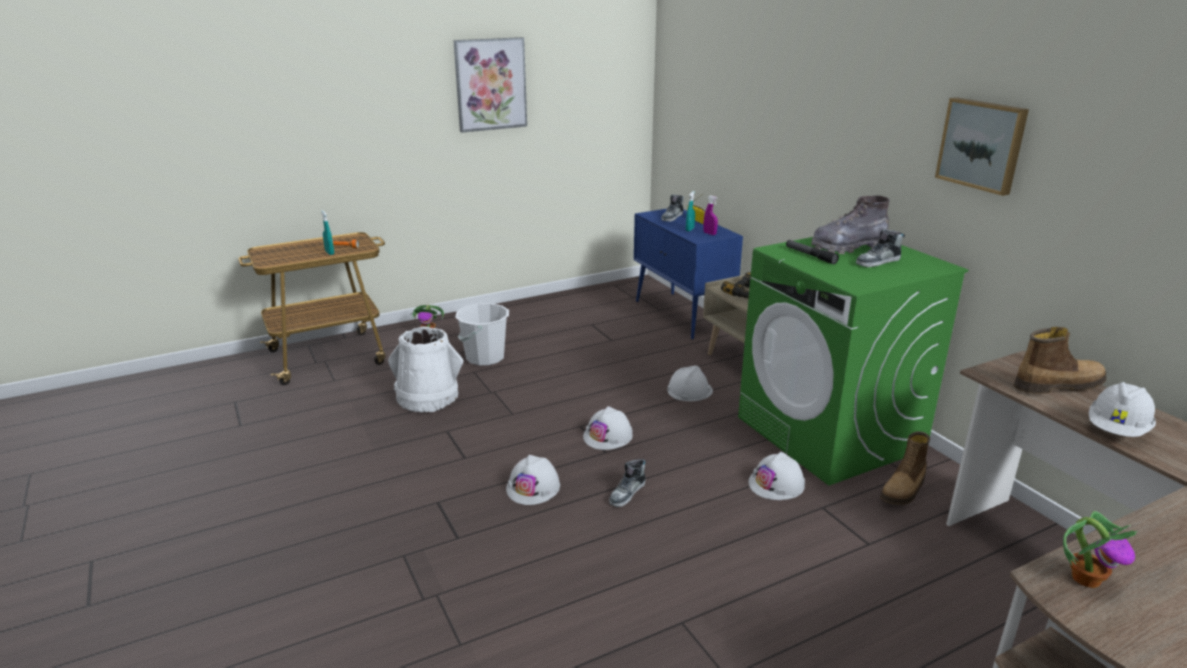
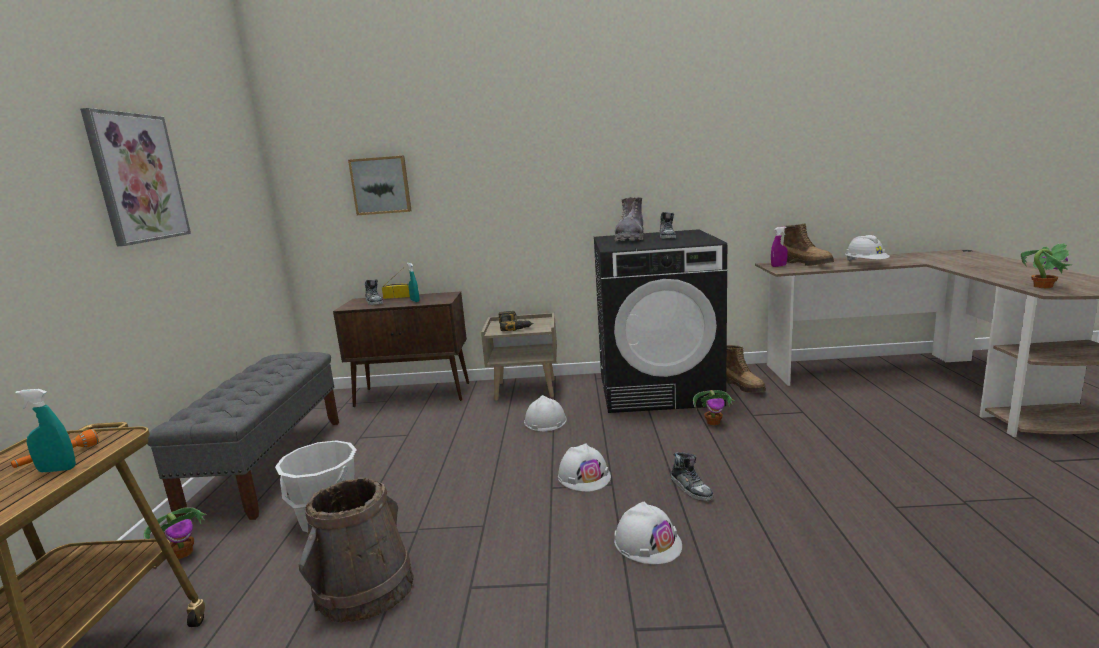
camera: 60 degrees left, 10 degrees down
(428, 397) = (365, 589): white bucket -> brown bucket
(530, 311) = (269, 465): none -> grey bench
(682, 315) = (414, 394): blue cabinet -> brown cabinet
(709, 234) = (437, 297): purple spray bottle -> purple spray bottle (778, 266)
(776, 484) = (713, 422): white hard hat -> potted plant
(810, 256) = (636, 244): flashlight -> none
(830, 433) = (659, 389): green washing machine -> black washing machine
(982, 145) = (686, 143): picture -> picture (381, 185)
(1057, 385) = (807, 263): boot -> boot turned 135 degrees clockwise

